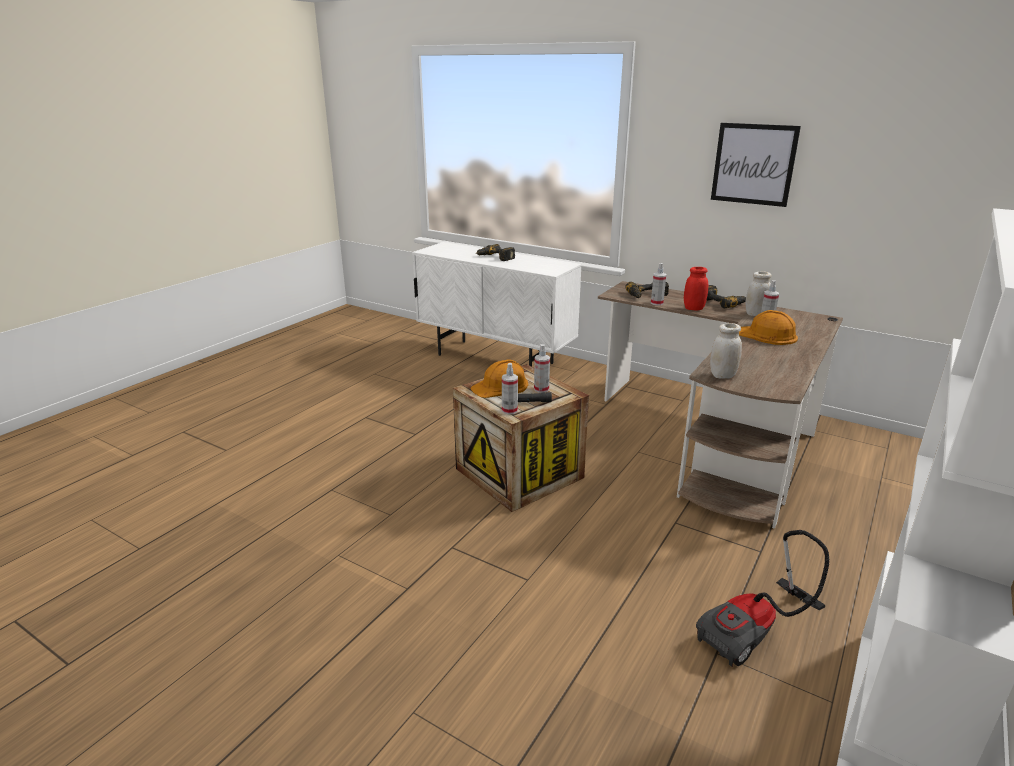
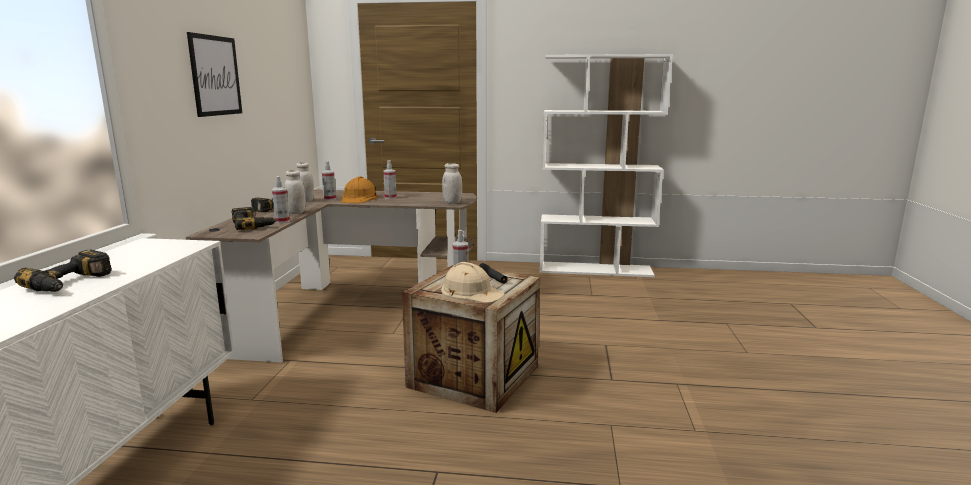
camera: 115 degrees left, 10 degrees down
(501, 386) = (471, 292): orange hard hat -> beige hard hat
(509, 410) = (517, 281): spray bottle -> spray bottle (390, 197)
(693, 308) = (296, 212): red jar -> white jar
(756, 633) = (565, 288): vacuum cleaner -> none

